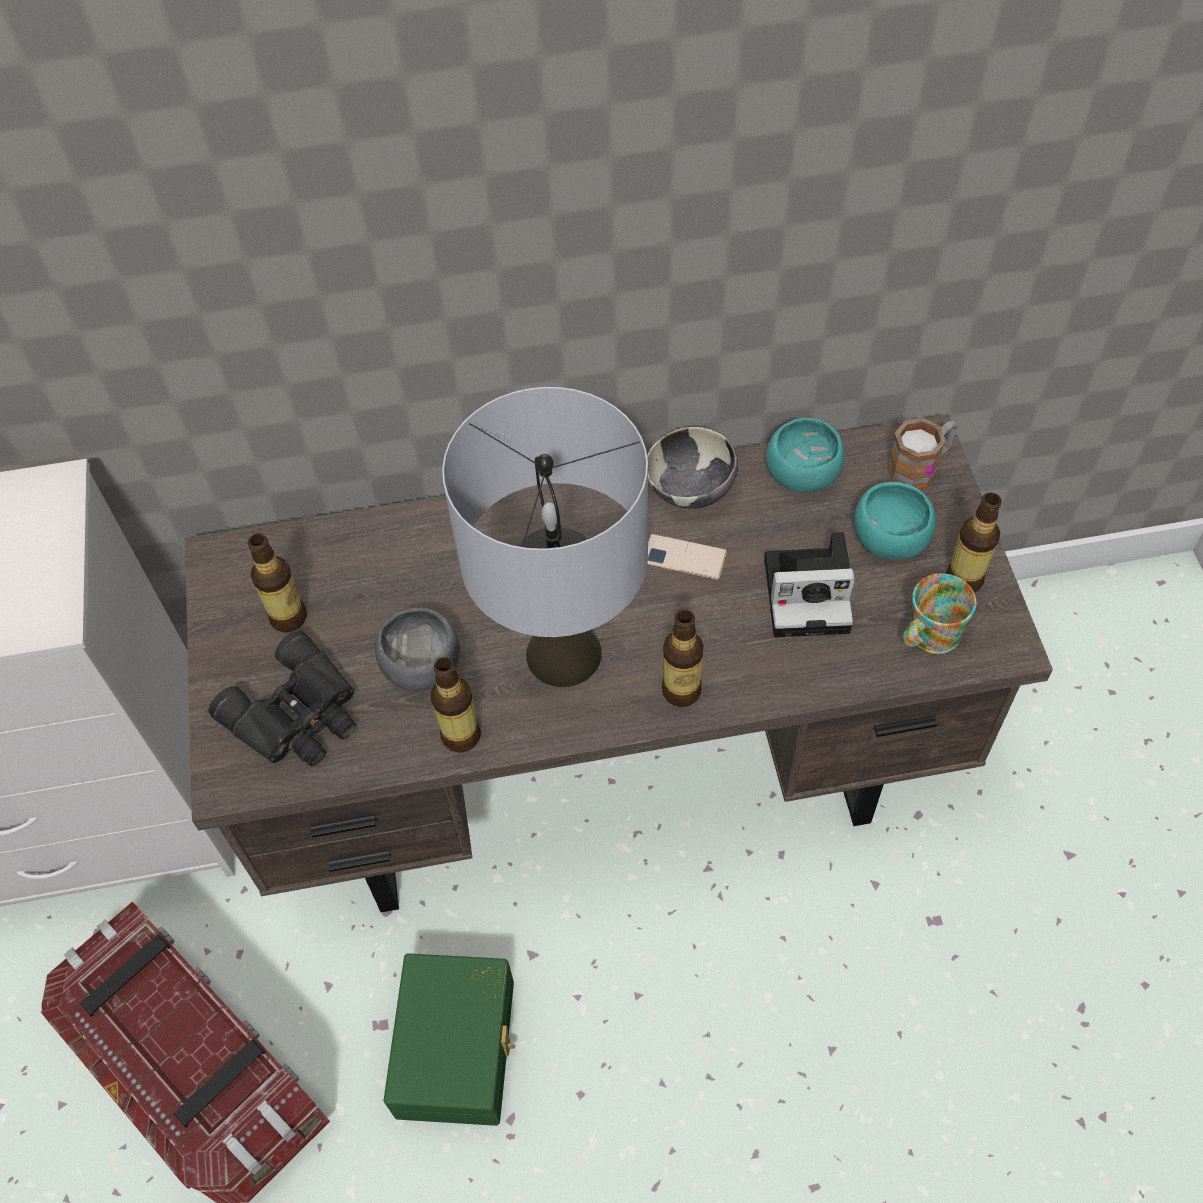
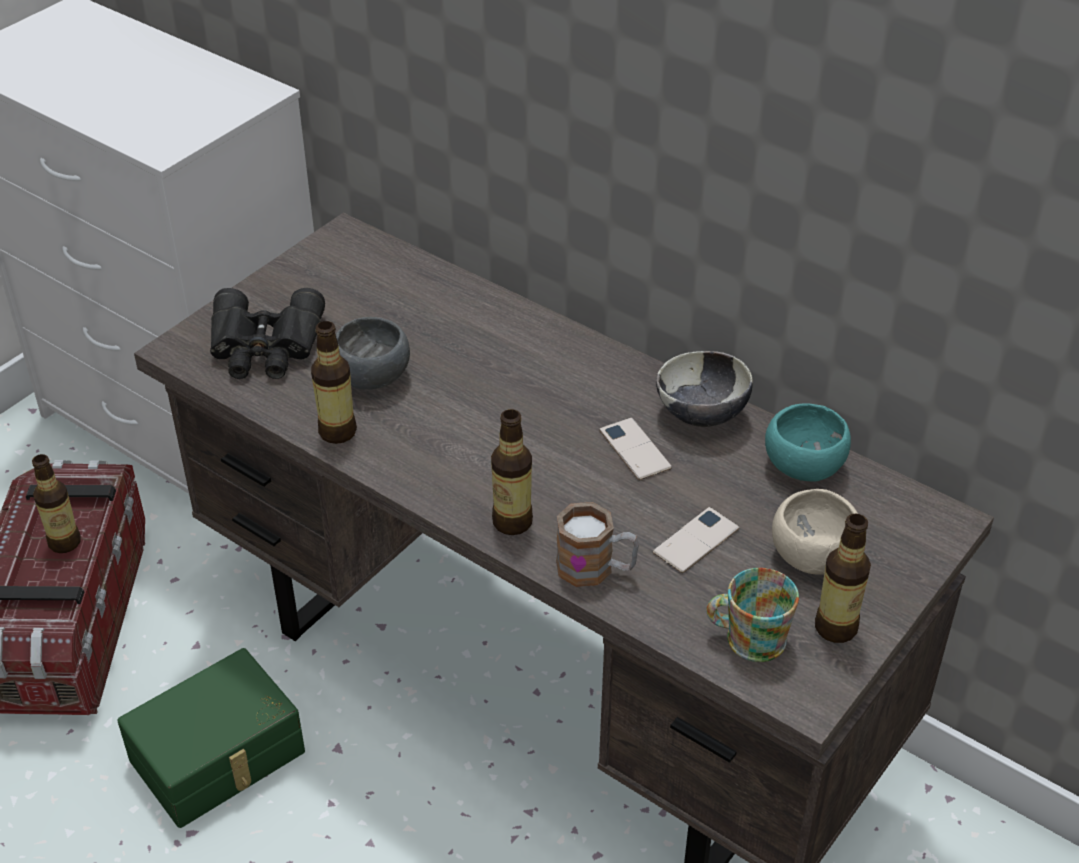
camera: 45 degrees right, 15 degrees down
(288, 617) = (336, 293): bottle -> bottle (65, 542)
(562, 654) = (467, 439): grey table lamp -> none
(810, 593) = (696, 540): camera -> phone
(888, 541) = (810, 556): turquoise bowl -> beige bowl
(920, 467) = (912, 531): mug -> mug (596, 569)

